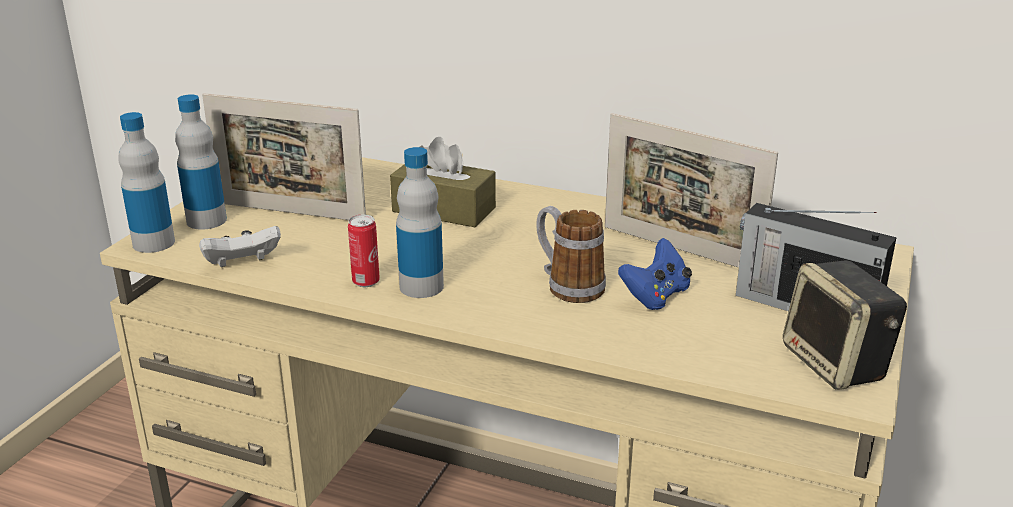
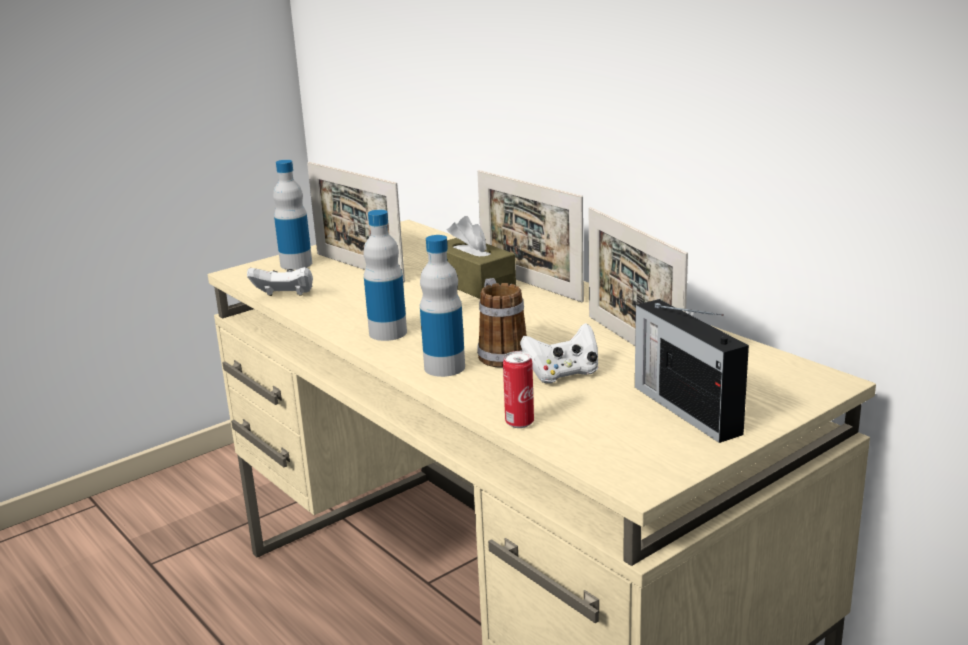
camera: 30 degrees right, 5 degrees down
(153, 243) = (246, 273): bottle -> bottle (444, 367)
(366, 282) = (352, 322): can -> can (519, 423)
(503, 200) = (530, 284): none -> picture frame
(655, 296) = (563, 374): blue game controller -> white game controller
(837, 364) = (654, 456): speaker -> none

